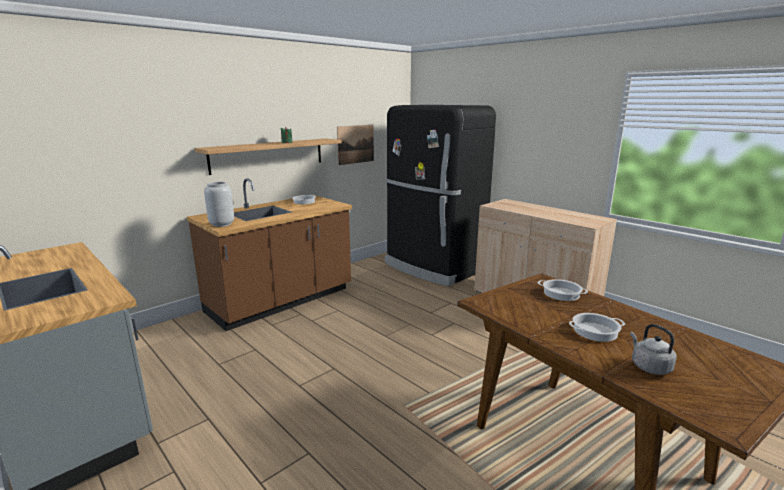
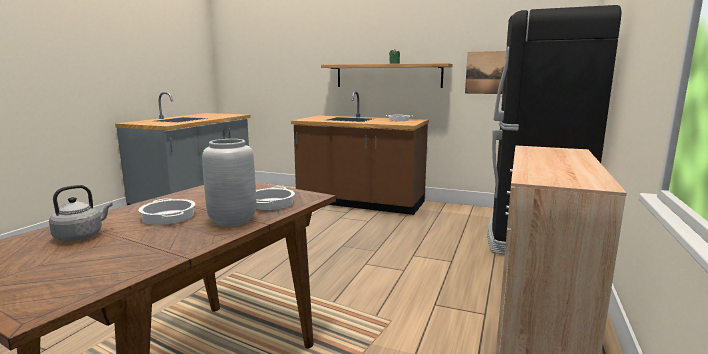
camera: 65 degrees right, 5 degrees down
(222, 224) = (309, 119): grey vase -> grey vase (233, 220)

